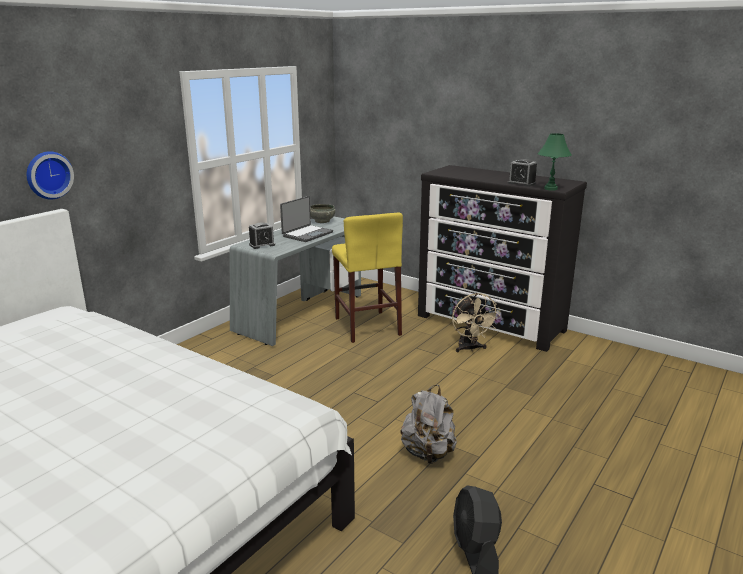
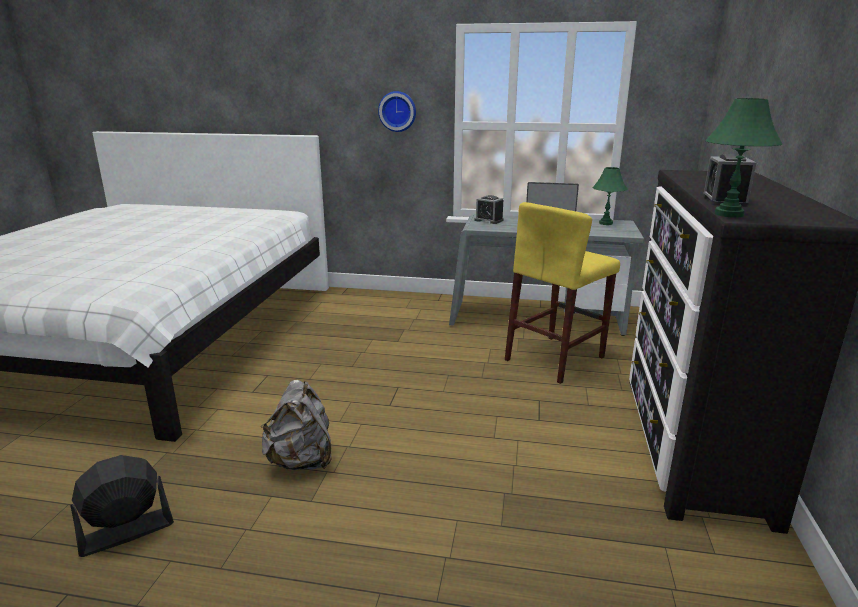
camera: 65 degrees right, 0 degrees up
(48, 175) = (315, 106): wall clock -> wall clock (397, 111)
(322, 221) = (606, 223): grey bowl -> green table lamp
(470, 349) = (585, 440): beige fan -> none

